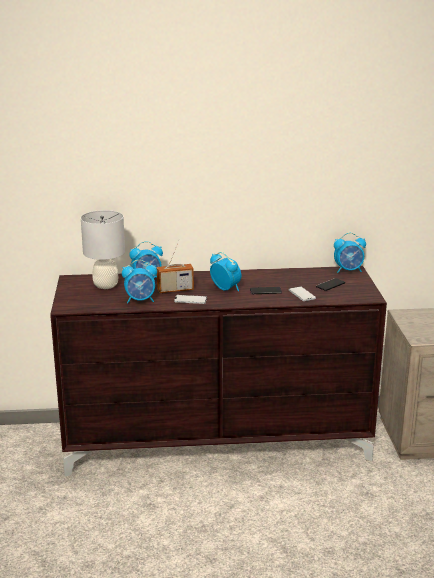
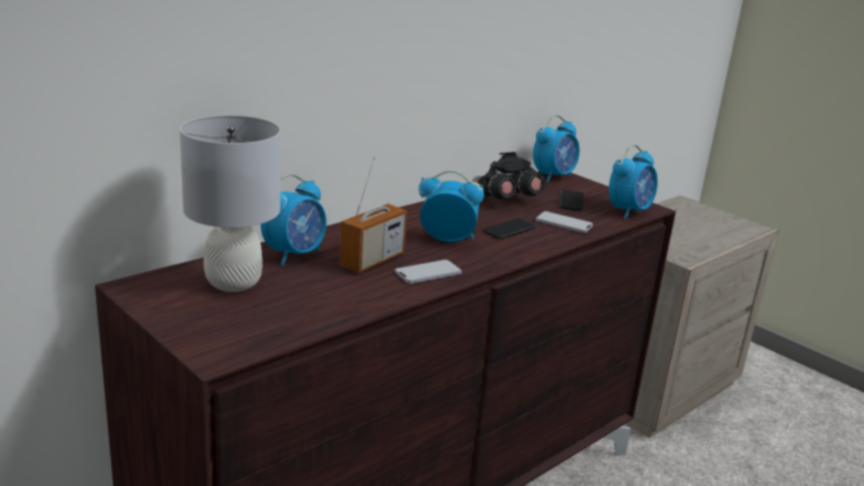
camera: 40 degrees left, 0 degrees up
(140, 300) = (345, 296): alarm clock -> alarm clock (629, 211)
(293, 277) = (505, 199): none -> black binoculars

